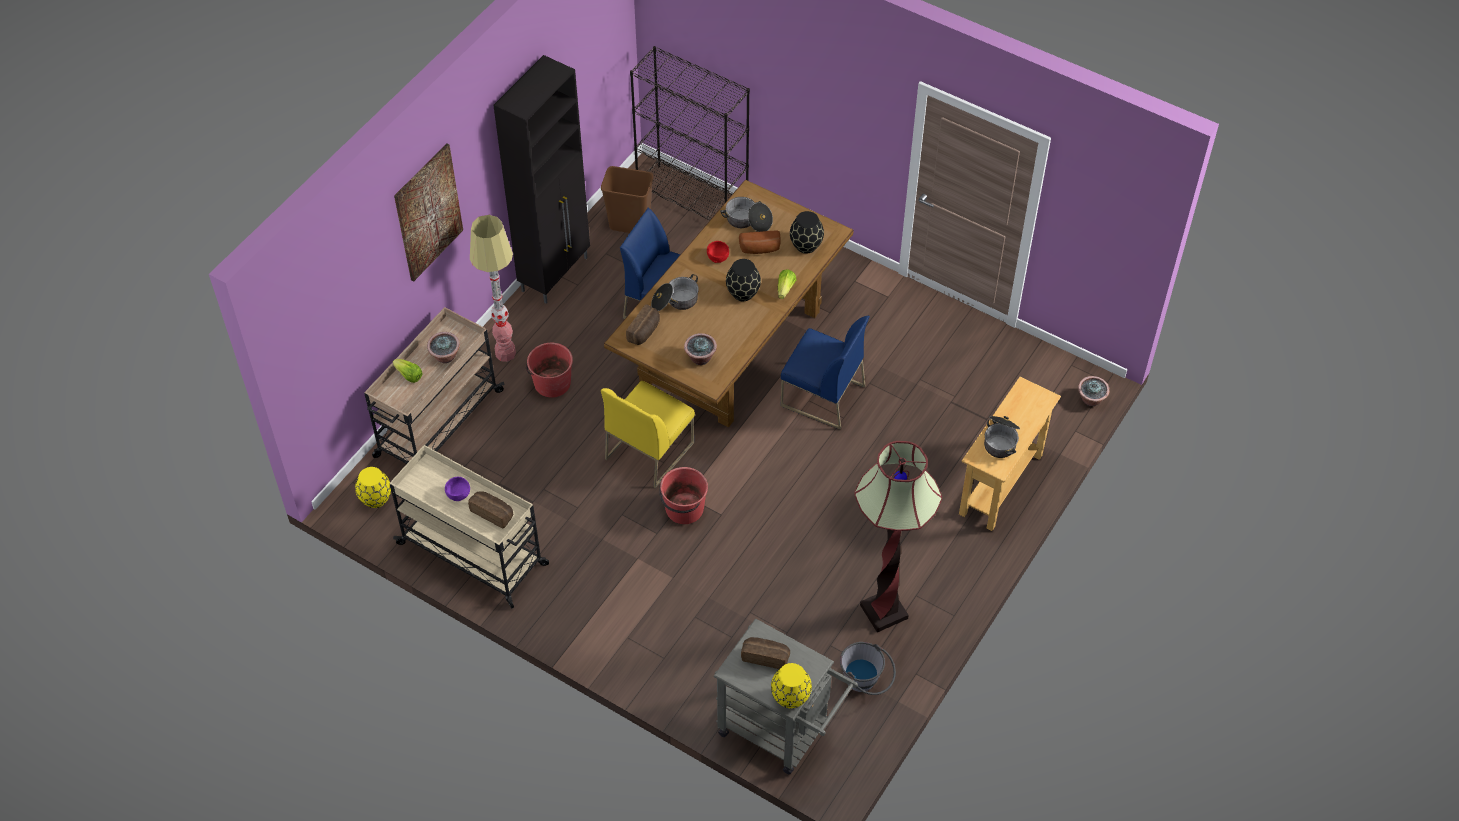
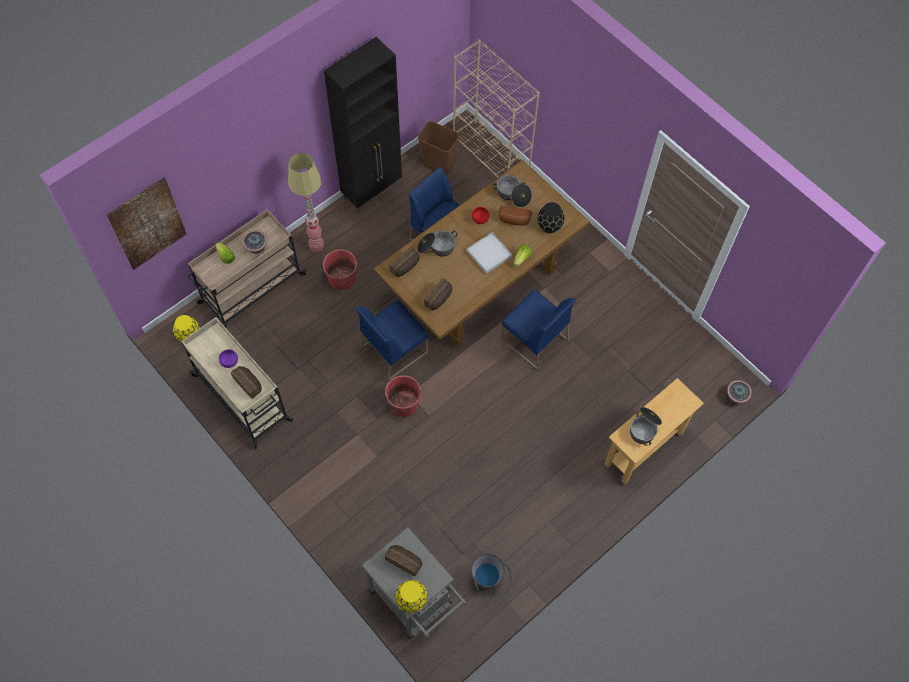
camera: 15 degrees right, 10 degrees up
(428, 212) = (256, 143): picture -> picture (147, 223)
(649, 450) = (393, 350): yellow chair -> blue chair
(693, 198) = (491, 155): black bookcase -> beige bookcase
(700, 358) = (439, 299): potted plant -> bread
(743, 293) = (489, 254): black vase -> white tray
(883, 612) = (521, 527): floor lamp -> none

